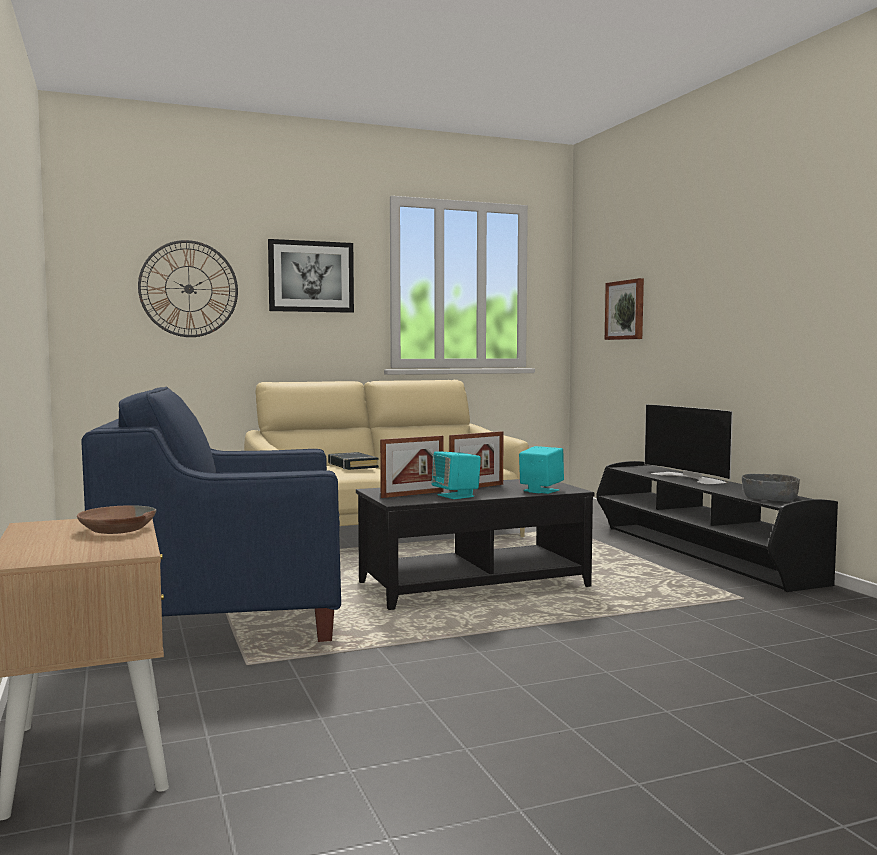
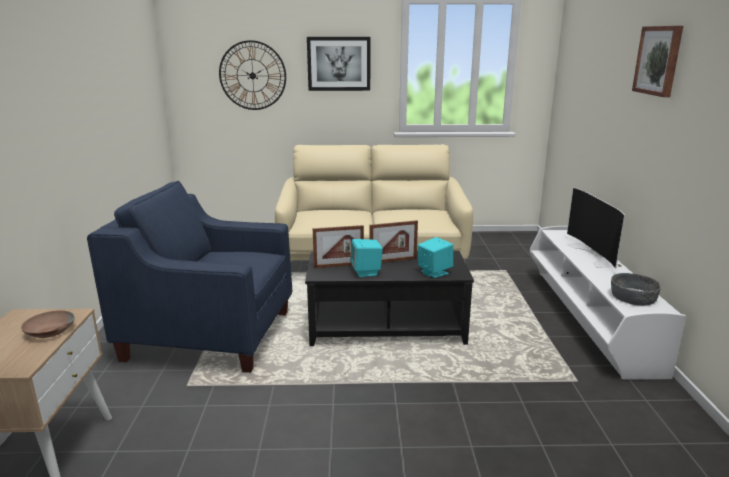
camera: 20 degrees right, 15 degrees up
(352, 465) = (344, 214): black book -> none
(625, 310) = (583, 97): picture -> picture (658, 60)
(699, 554) = (586, 317): black tv stand -> white tv stand

